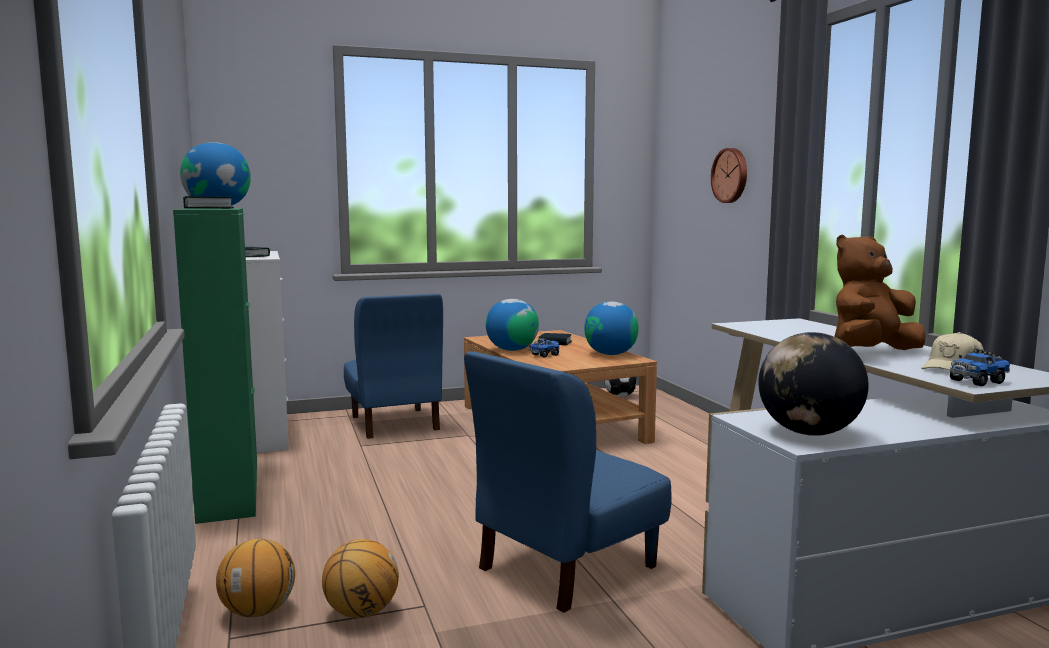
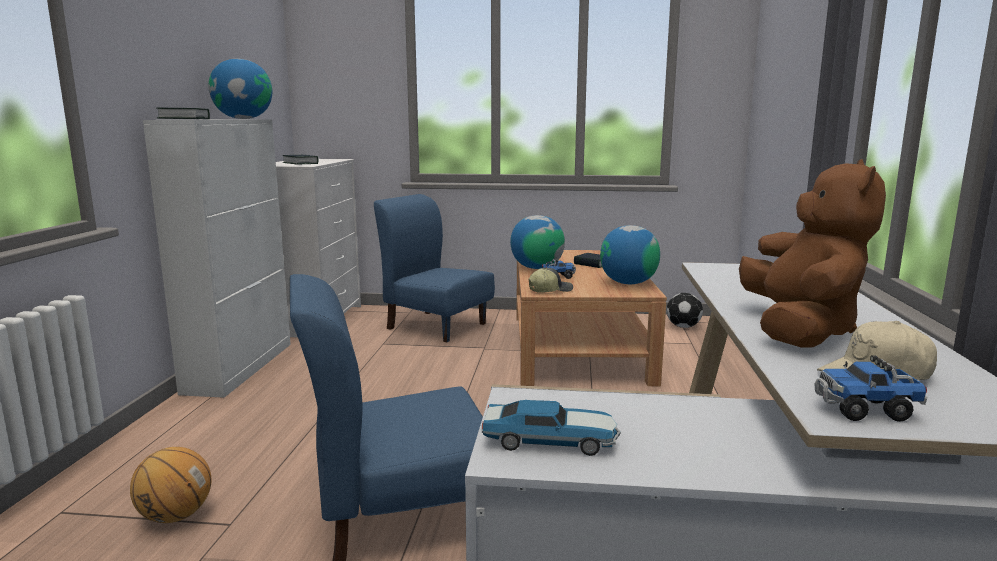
camera: 25 degrees right, 5 degrees up
(230, 488) = (240, 367): green cabinet -> white cabinet
(258, 611) = (110, 492): basketball -> none
(394, 423) = (436, 325): blue chair -> blue chair turned 120 degrees clockwise
(557, 365) = (550, 290): none -> cap
(731, 175) = (803, 80): wall clock -> none
(808, 433) = (551, 440): globe -> toy car
(871, 352) = (799, 330): brown plush toy -> brown plush toy turned 105 degrees clockwise

